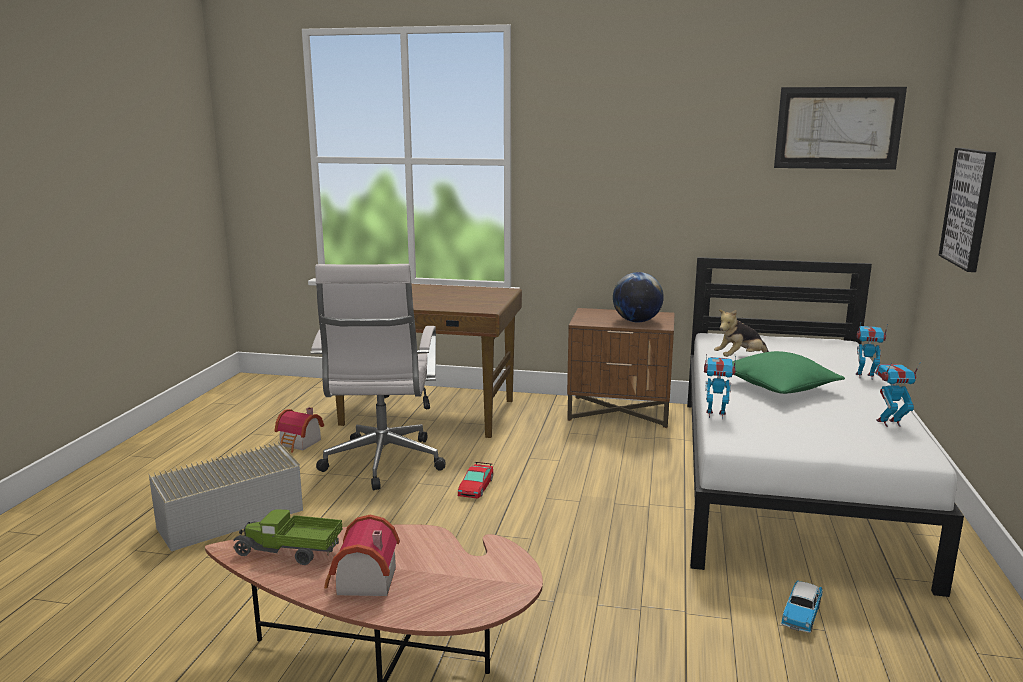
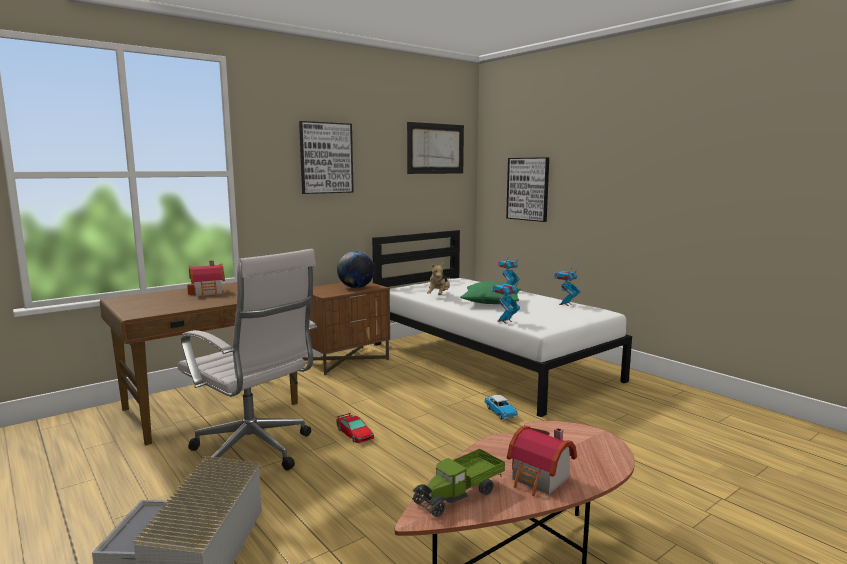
camera: 50 degrees left, 5 degrees down
(299, 443) = (138, 473): toy house -> toy house (209, 293)
(635, 144) = (326, 158): none -> picture
(801, 615) = (611, 413): toy car -> toy car (500, 413)

